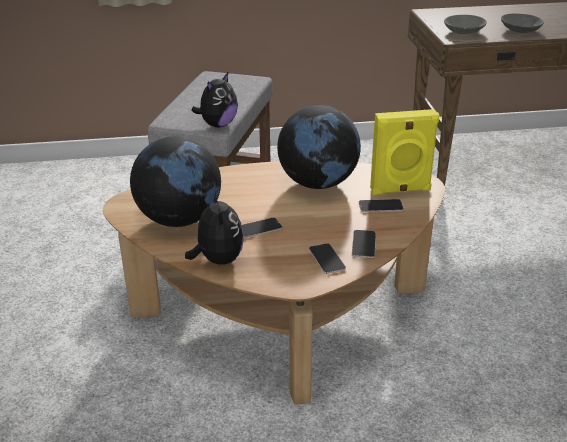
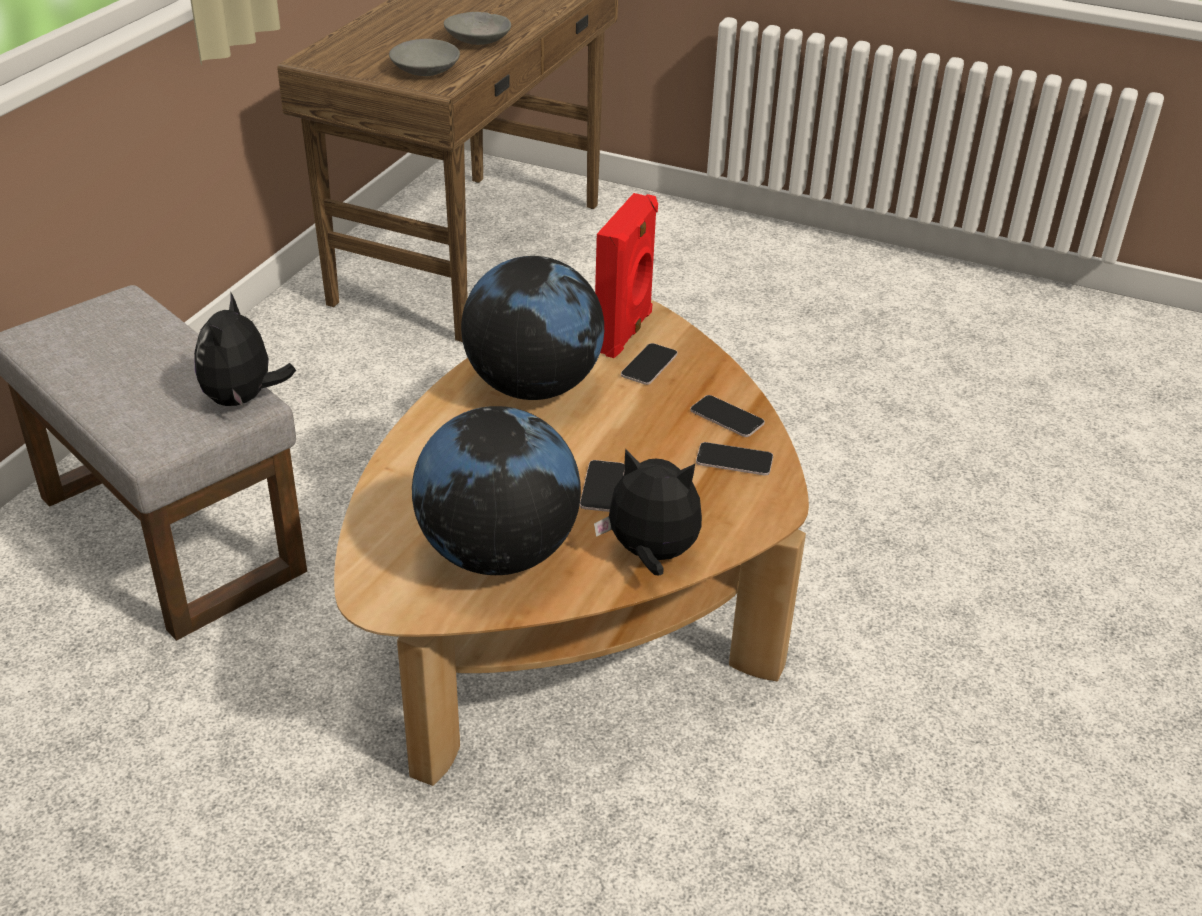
camera: 60 degrees left, 5 degrees up
(218, 124) = (243, 399): plush toy -> plush toy turned 150 degrees counterclockwise
(400, 190) = (625, 333): yellow speaker -> red speaker

